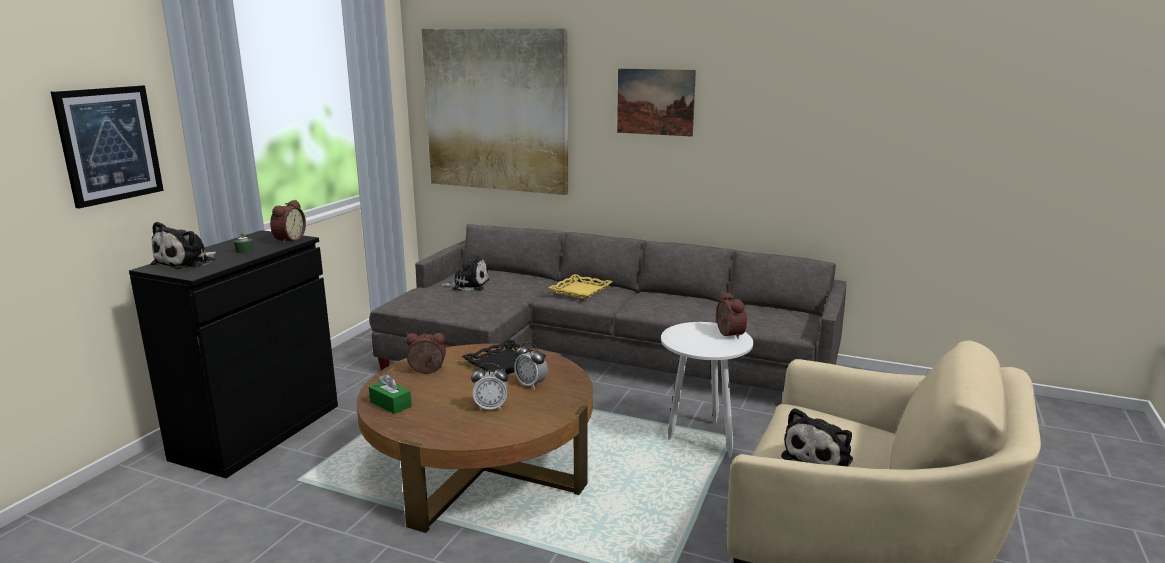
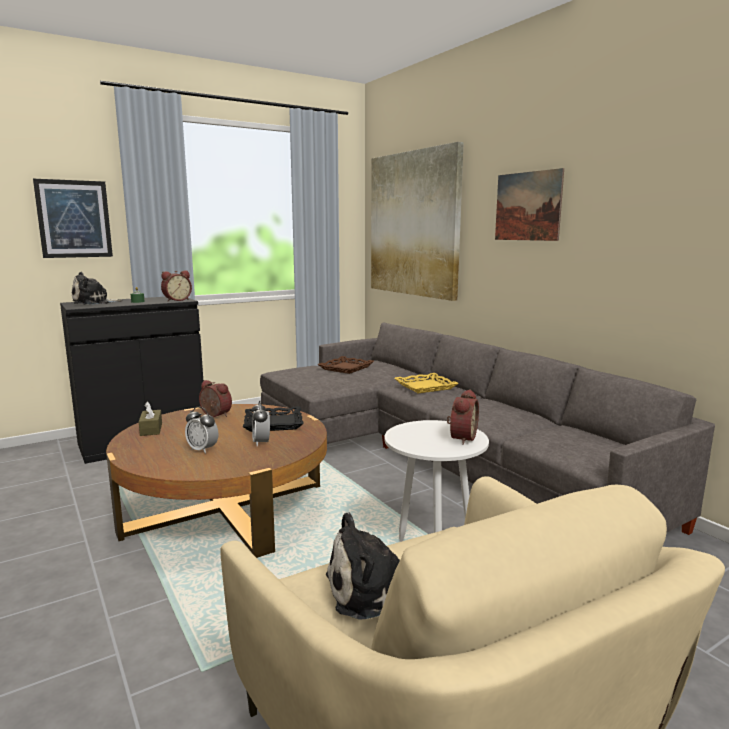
camera: 35 degrees right, 5 degrees down
(390, 404) = (151, 429): green tissue box -> brown tissue box
(468, 285) = (346, 368): plush toy -> brown tray

